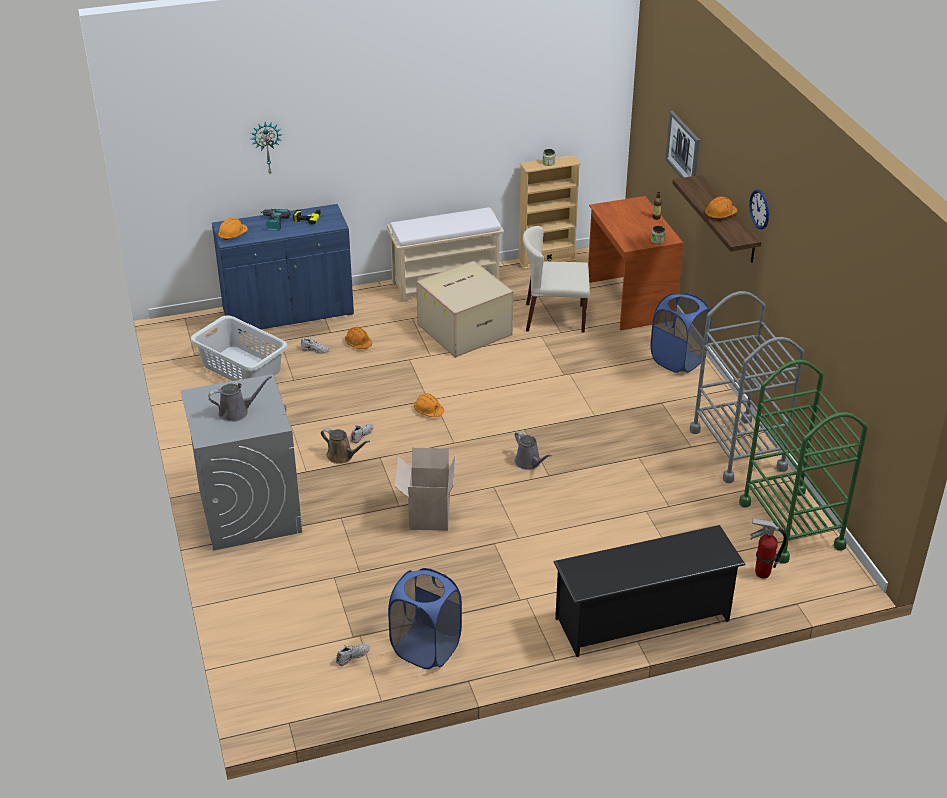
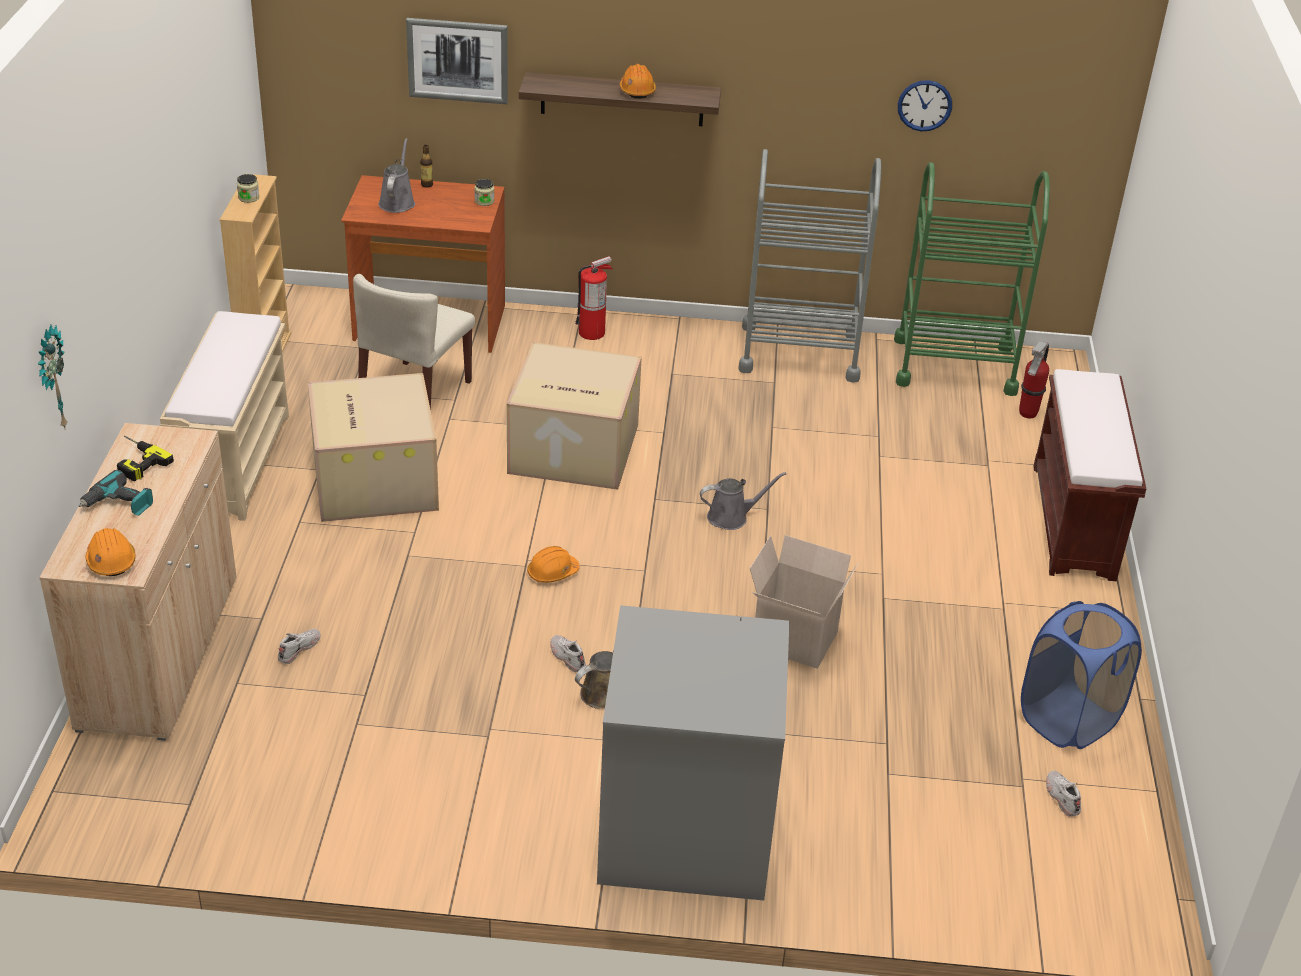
camera: 70 degrees left, 0 degrees up
(236, 412) = (707, 668): grey watering can -> grey watering can (397, 202)
(242, 367) = (278, 749): grey laundry basket -> none
(288, 313) = (160, 652): blue cabinet -> beige cabinet
(358, 343) = (320, 596): orange hard hat -> none
(548, 386) = (571, 449): none -> cardboard box
(643, 619) = (1074, 522): black shoe rack -> brown bench
(677, 360) = (592, 333): blue laundry basket -> fire extinguisher
(759, 209) = (706, 47): wall clock -> wall clock (924, 105)

